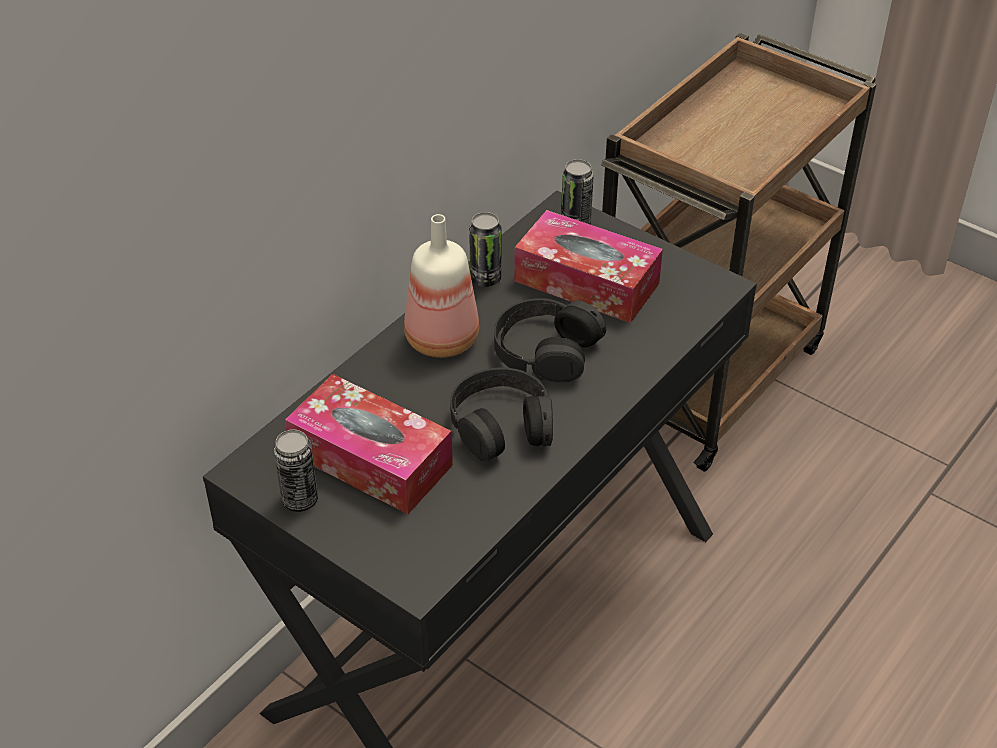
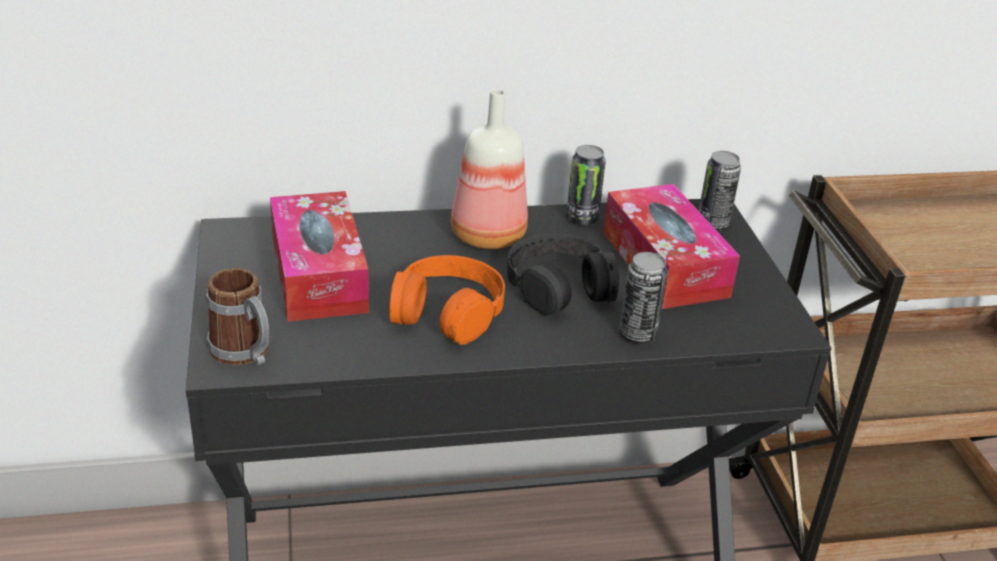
camera: 40 degrees right, 10 degrees down
(300, 500) = (234, 267): can -> can (637, 335)
(419, 561) = (246, 354): none -> mug
(502, 424) = (447, 311): black headphones -> orange headphones

